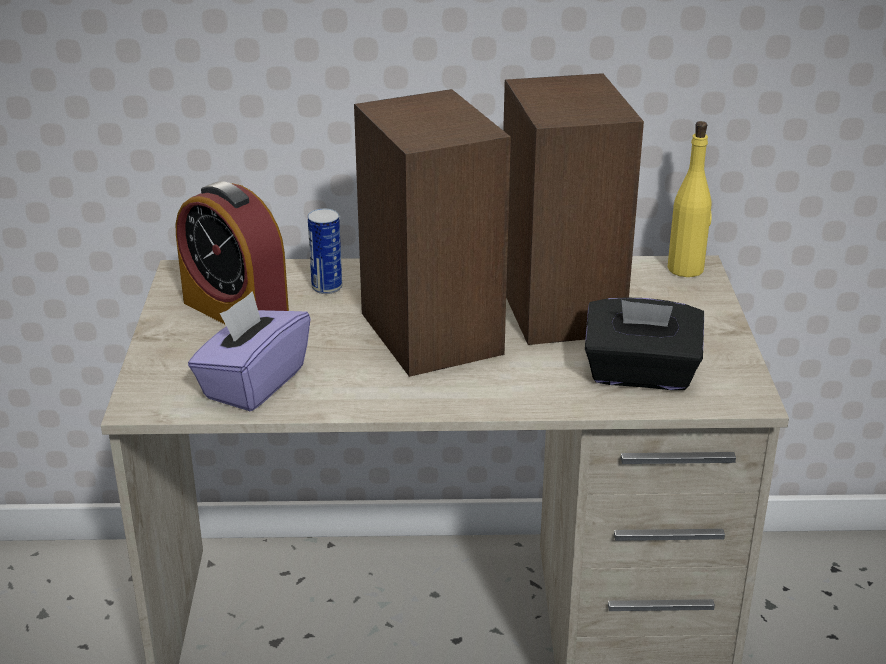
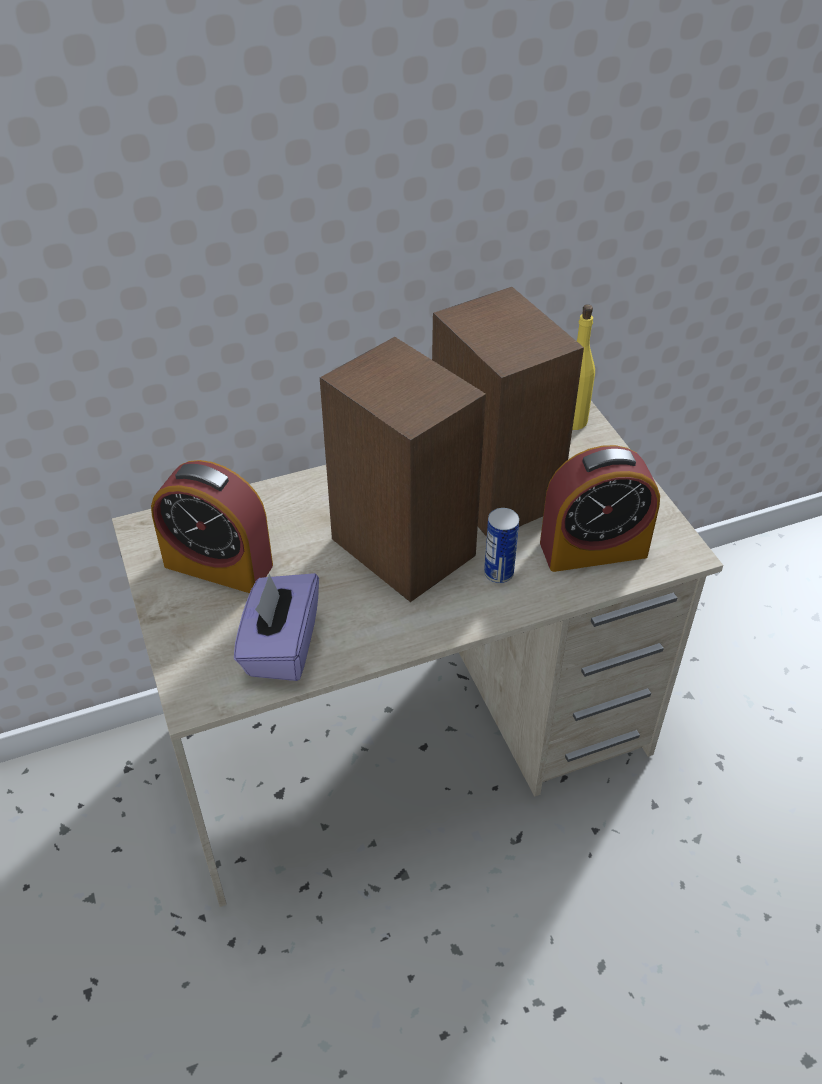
camera: 20 degrees left, 15 degrees up
(327, 287) = (285, 515): can -> can (498, 573)
(640, 374) = (593, 549): black tissue box -> alarm clock

